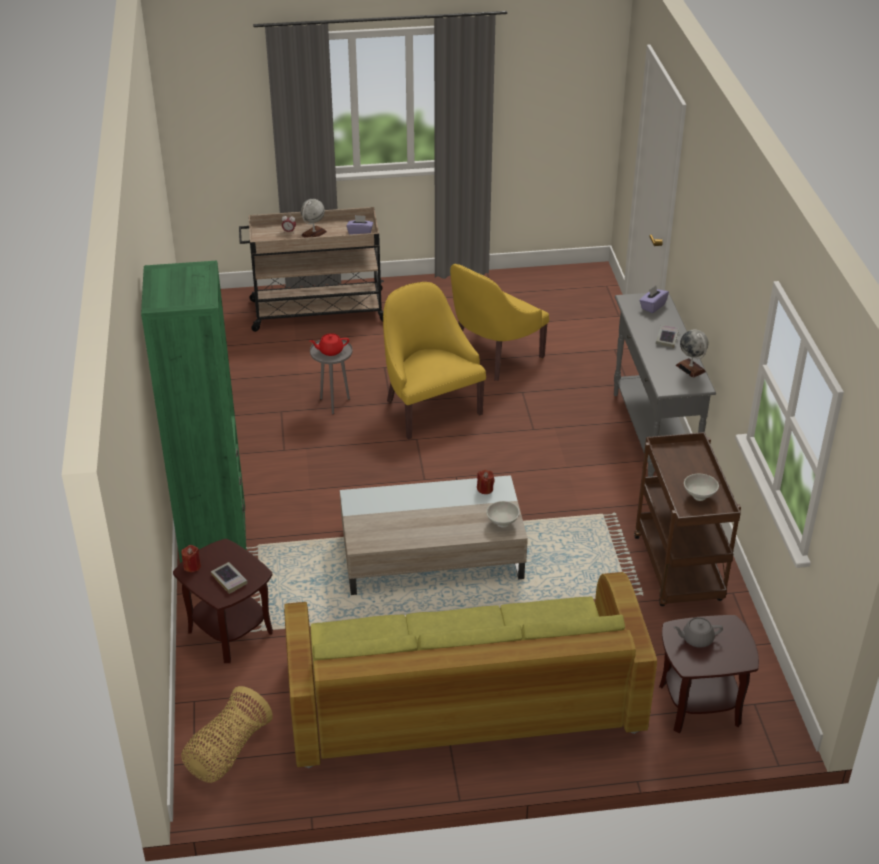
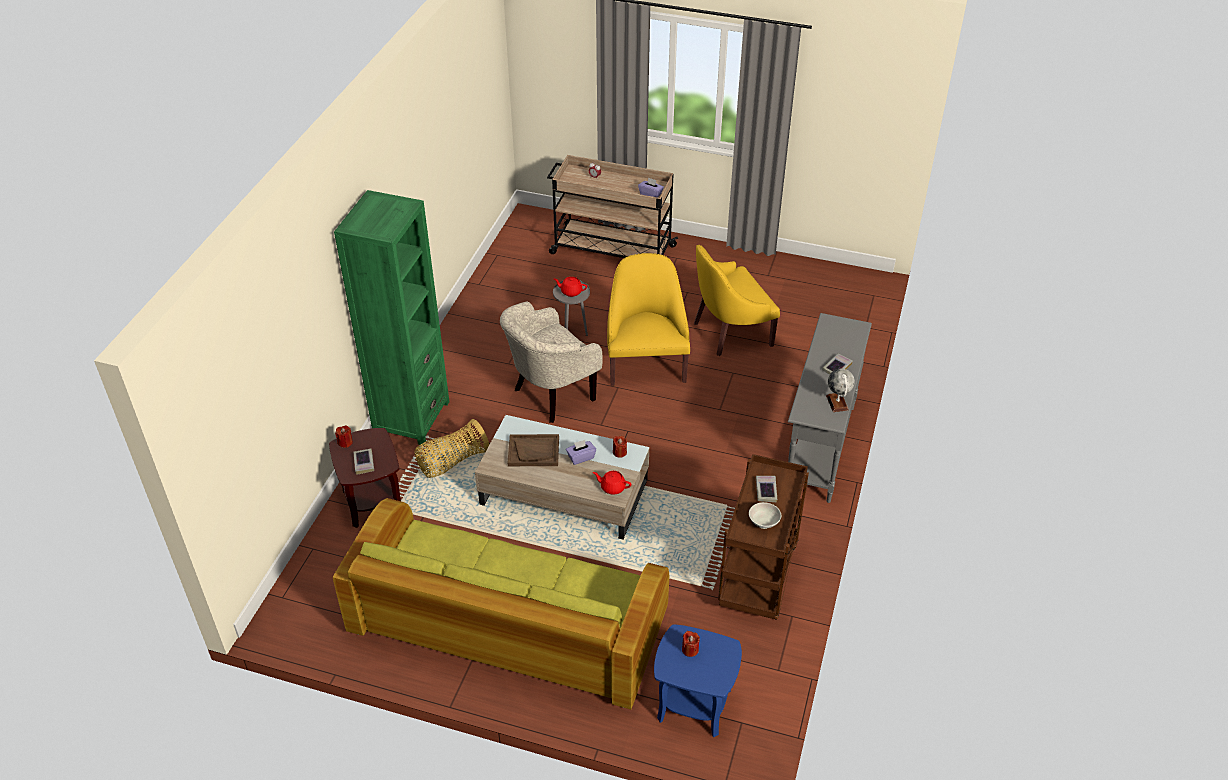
camera: 25 degrees right, 5 degrees up
(227, 752) = (310, 598): basket -> basket (452, 462)
(314, 233) = (613, 184): globe -> none
(351, 468) = (550, 396): none -> beige armchair
(396, 515) = (533, 451): none -> brown tray
(501, 523) = (612, 487): white bowl -> red teapot
(652, 306) = (846, 333): purple tissue box -> purple tissue box (581, 457)
(679, 466) = (766, 490): none -> book
(696, 639) = (690, 649): grey teapot -> red candle
(699, 705) = (694, 705): brown side table -> blue side table

